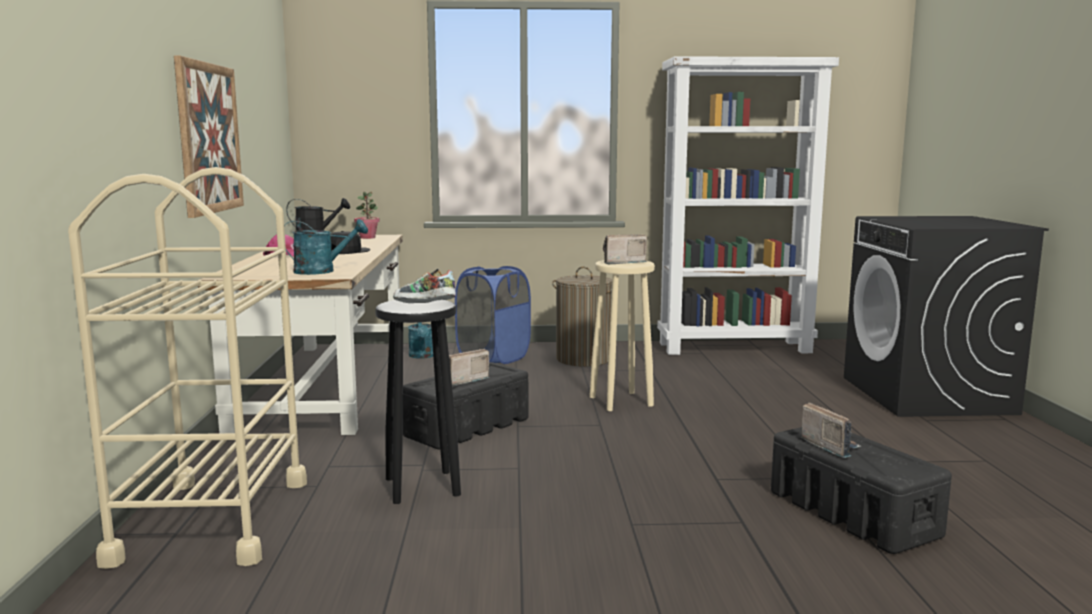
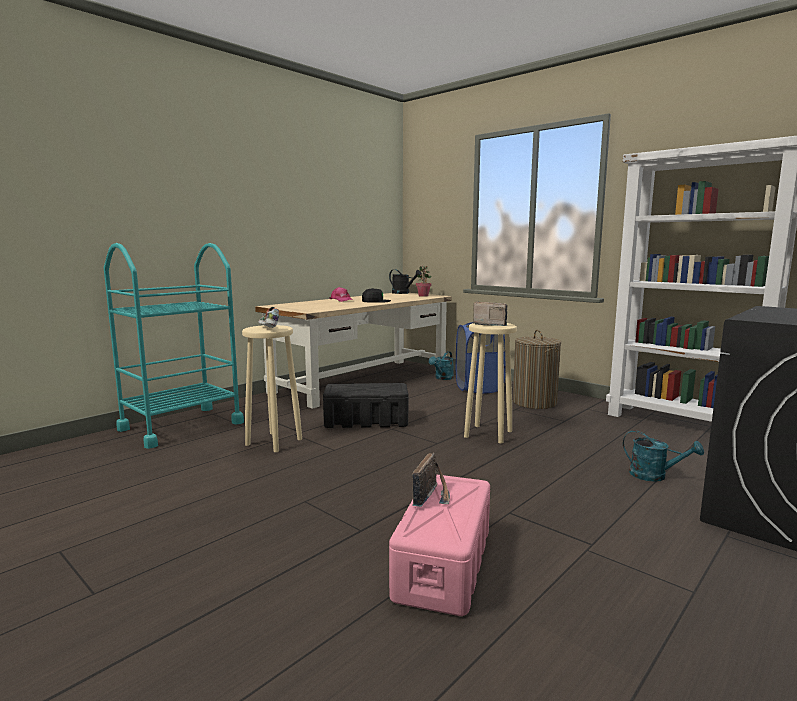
camera: 45 degrees right, 0 degrees up
(209, 138) = (284, 230): picture -> none
(213, 520) = (181, 426): beige cart -> turquoise cart
(322, 271) = (314, 308): turquoise watering can -> turquoise watering can (654, 476)
(422, 487) = (273, 442): black stool -> beige stool
(463, 381) = (359, 389): radio -> none
(853, 514) = (443, 564): black storage box -> pink storage box

